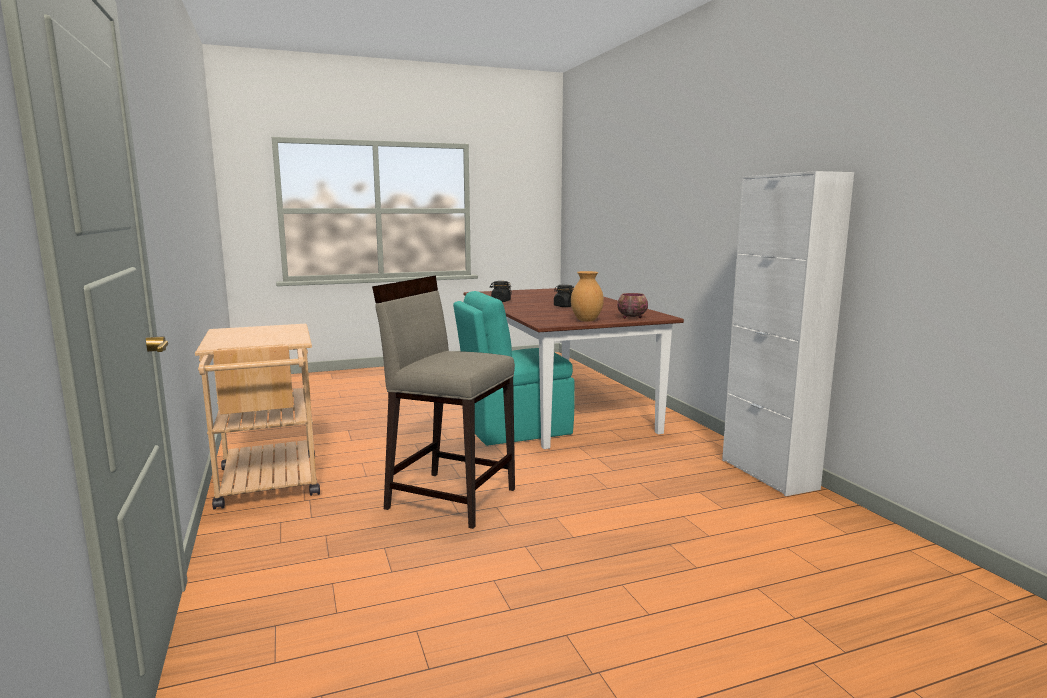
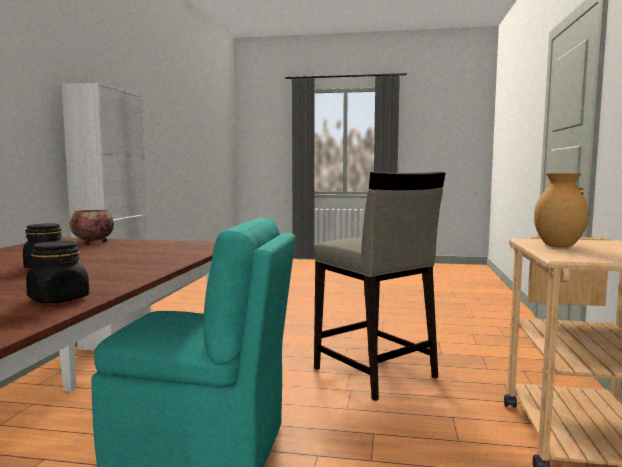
camera: 150 degrees left, 5 degrees down
(586, 320) = (155, 243): brown vase -> brown vase (559, 246)

